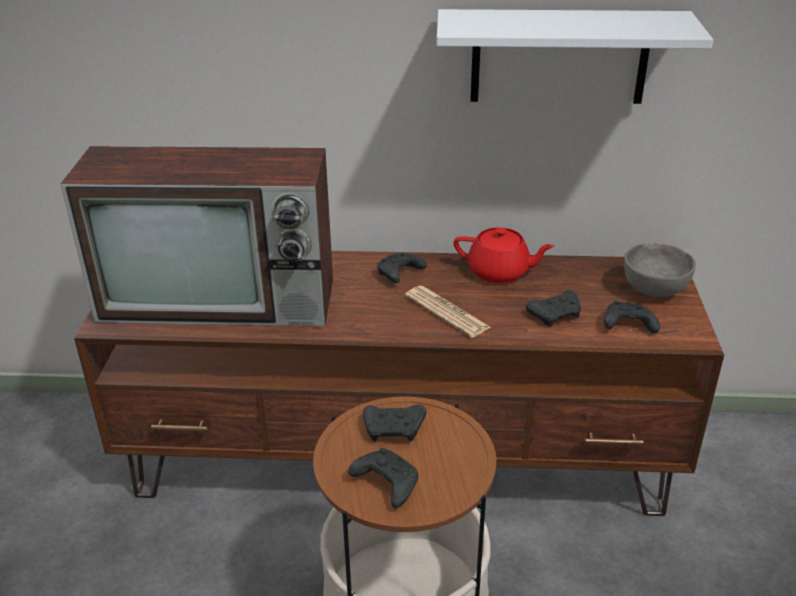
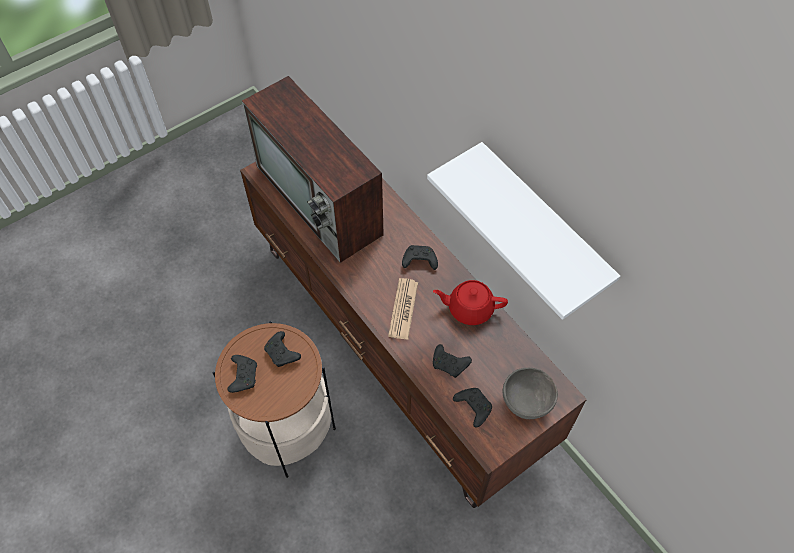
camera: 50 degrees right, 25 degrees up
(499, 272) = (469, 308): red teapot -> red teapot turned 120 degrees clockwise

